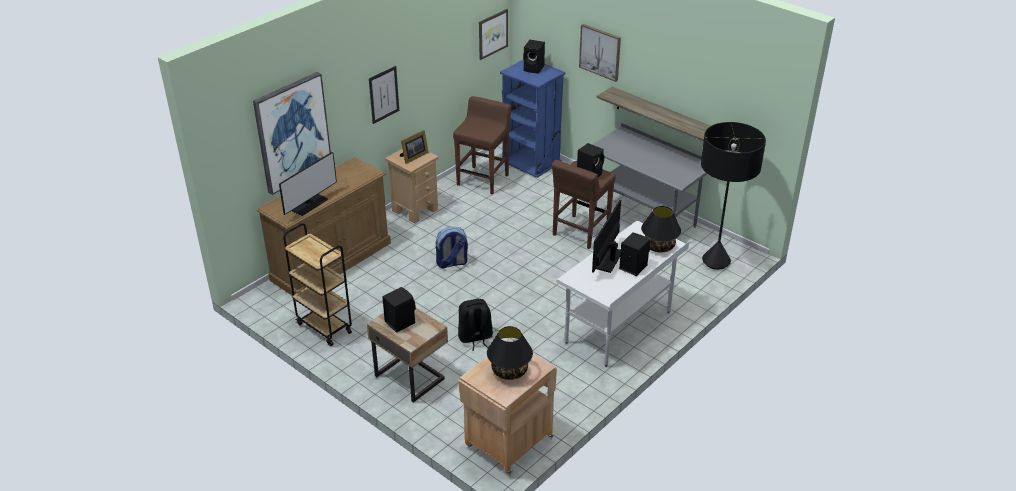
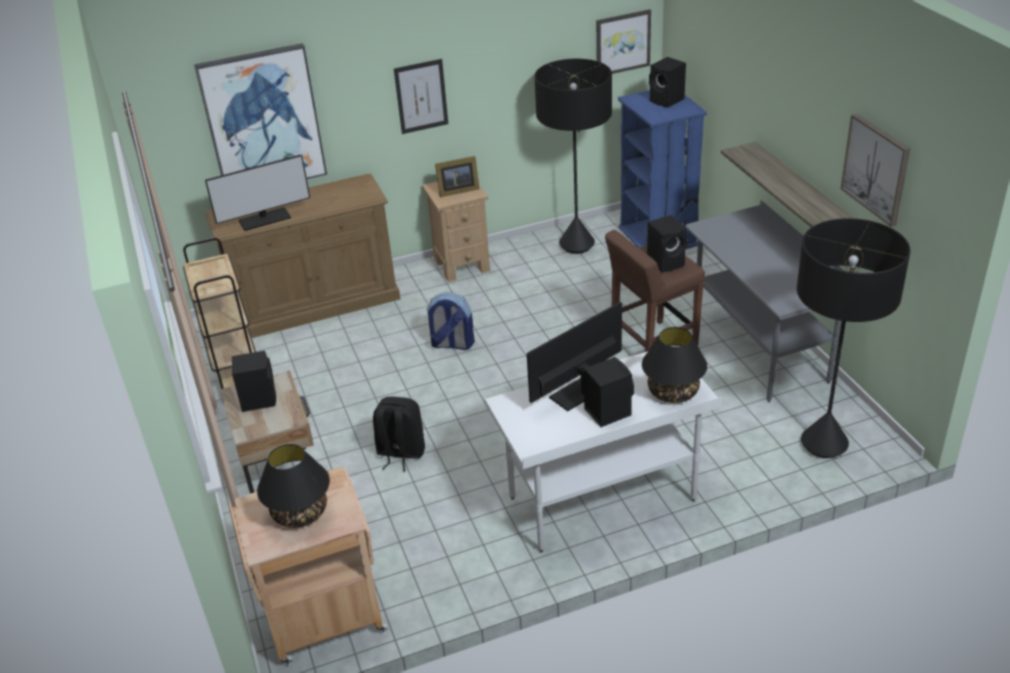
camera: 30 degrees right, 0 degrees up
(483, 180) = (577, 246): brown stool -> black floor lamp
(600, 52) = (745, 86): picture -> picture (876, 169)

